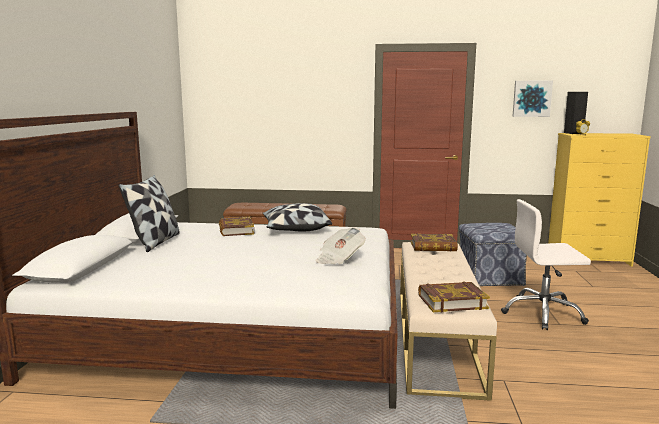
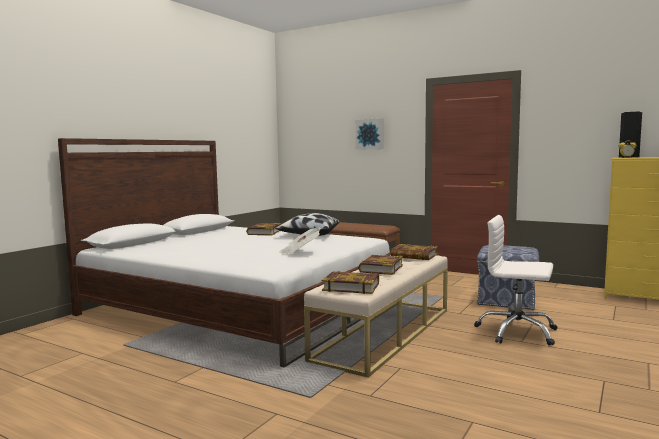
camera: 25 degrees right, 5 degrees down
(155, 242) = (199, 235): pillow -> none
(433, 269) = (380, 268): none -> book
(531, 98) = (581, 122): picture -> picture (370, 134)

